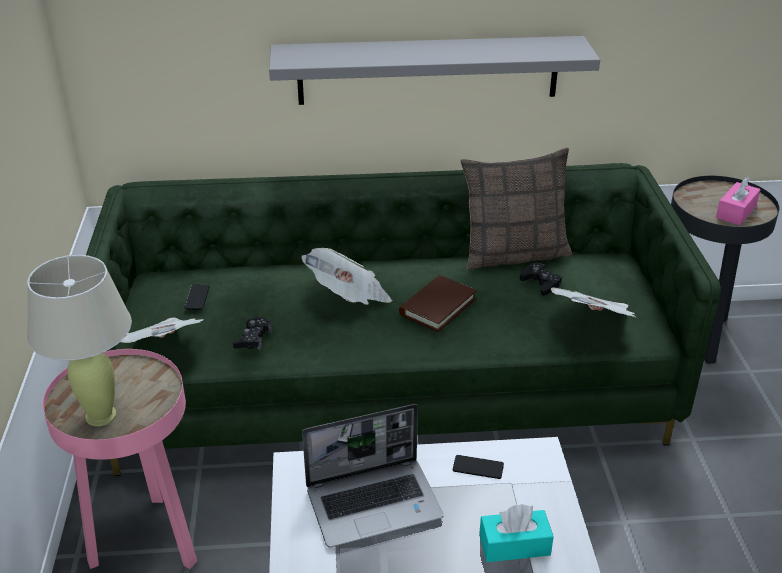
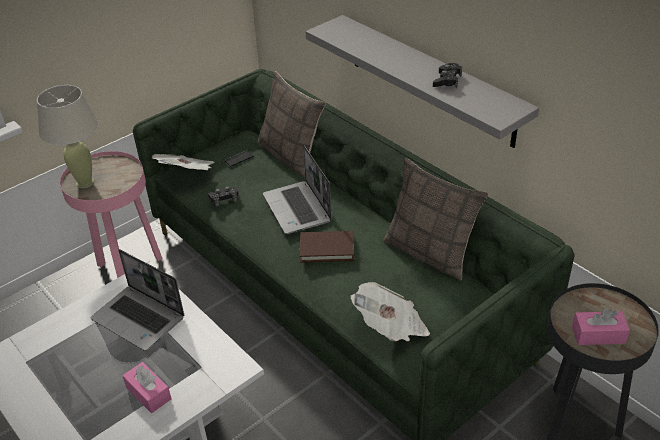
camera: 55 degrees right, 5 degrees up
(246, 263) = (291, 155): none -> pillow
(348, 296) = (298, 209): newspaper -> laptop
(478, 467) = (202, 346): phone -> none
(514, 545) = (148, 393): turquoise tissue box -> pink tissue box
(540, 283) = (406, 281): black game controller -> black game controller (447, 80)

